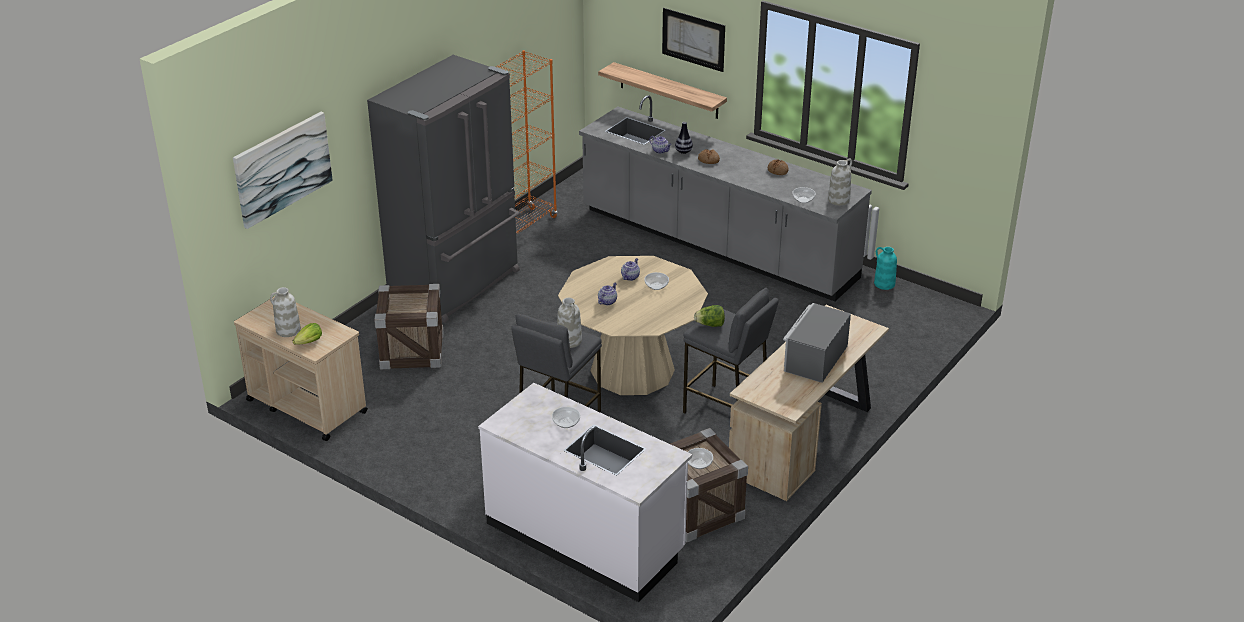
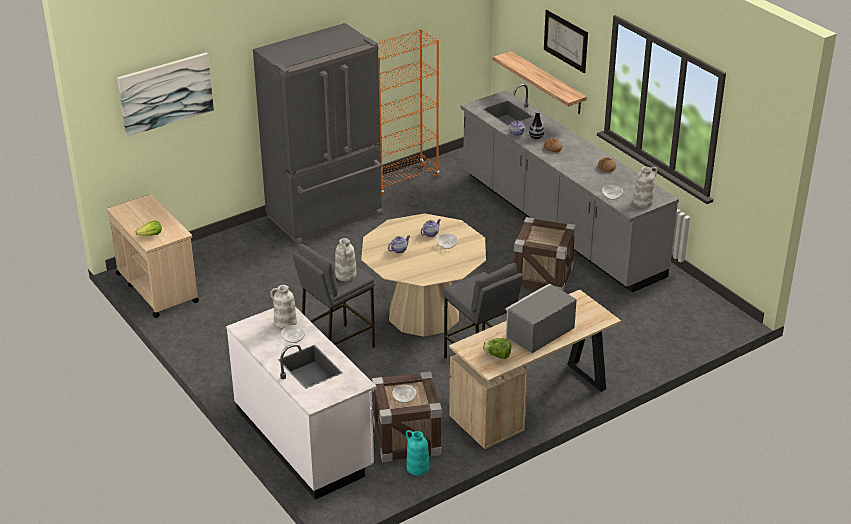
camera: 20 degrees right, 0 degrees up
(288, 330) = (141, 223): white vase -> white vase (285, 324)
(412, 350) = (260, 261): crate -> crate (543, 276)
(710, 325) = (468, 286): lettuce -> lettuce (497, 355)
(884, 284) = (685, 286): turquoise vase -> turquoise vase (417, 468)

